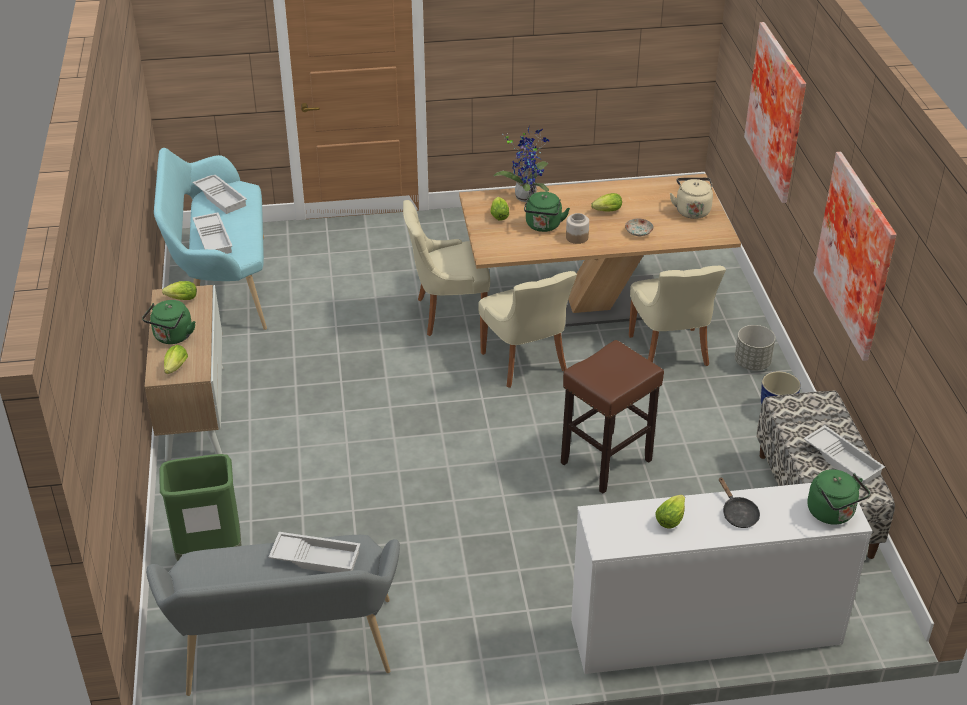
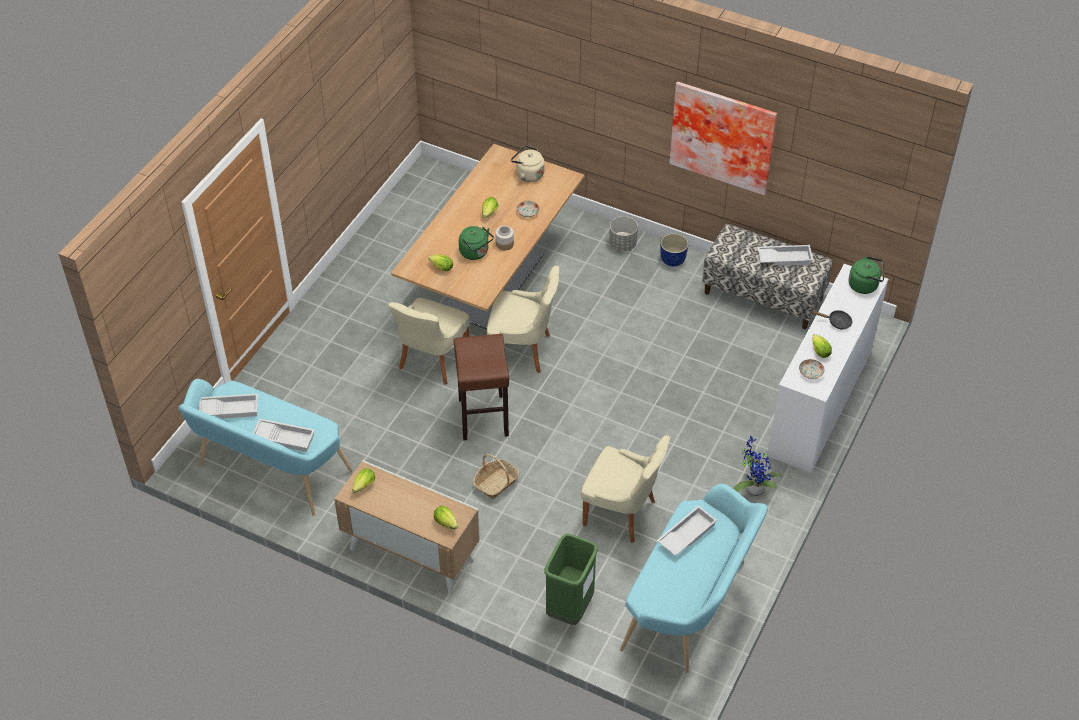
camera: 55 degrees left, 10 degrees up
(172, 337) = (407, 510): green kettle -> none
(287, 655) = (691, 606): grey bench -> turquoise bench
(333, 425) = (496, 483): none -> basket
(526, 195) = (431, 241): potted plant -> potted plant (753, 488)
(607, 461) = (650, 364): brown stool -> brown stool (483, 416)
(626, 526) = (811, 372): none -> plate
(670, 352) = (577, 275): beige chair -> beige chair (622, 513)
(780, 111) = (557, 73): picture -> none

